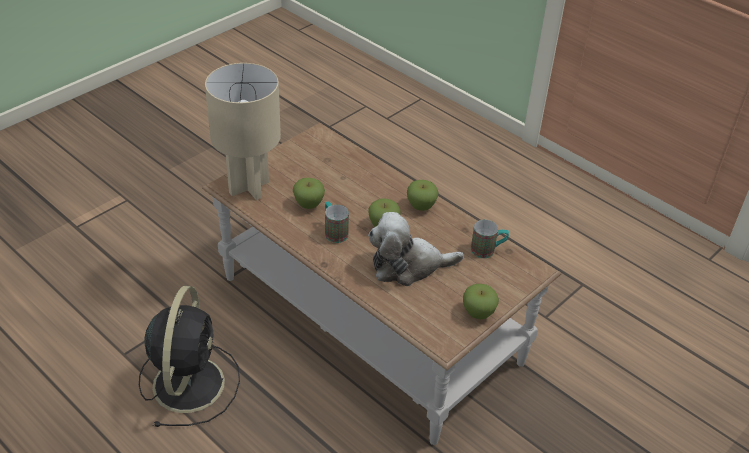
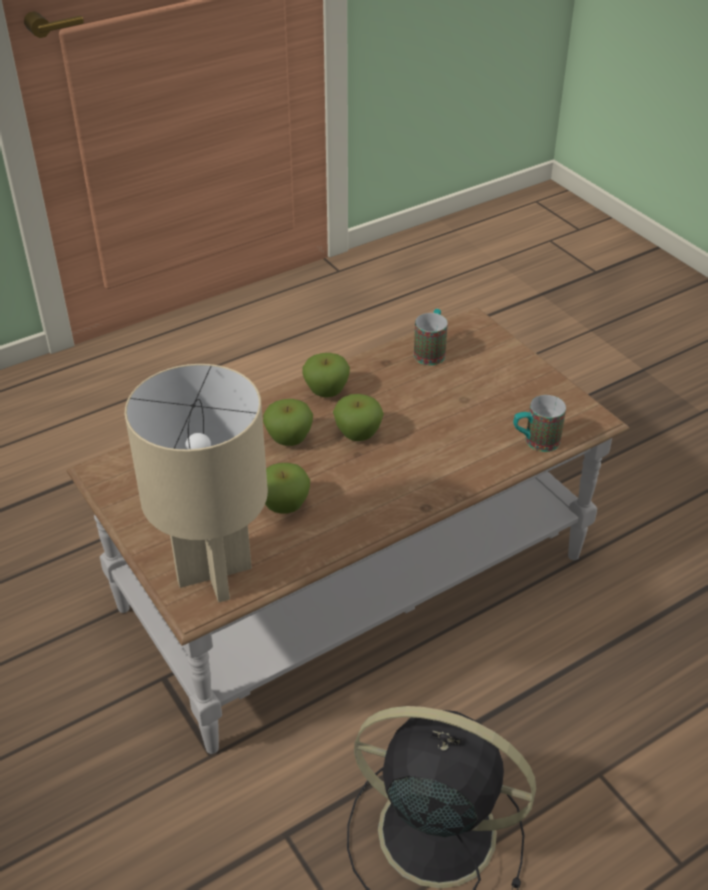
camera: 75 degrees left, 0 degrees up
(334, 231) = (356, 487): mug -> mug (535, 442)
(408, 266) = (446, 425): plush toy -> none
(478, 313) = (543, 381): apple -> apple (289, 439)

